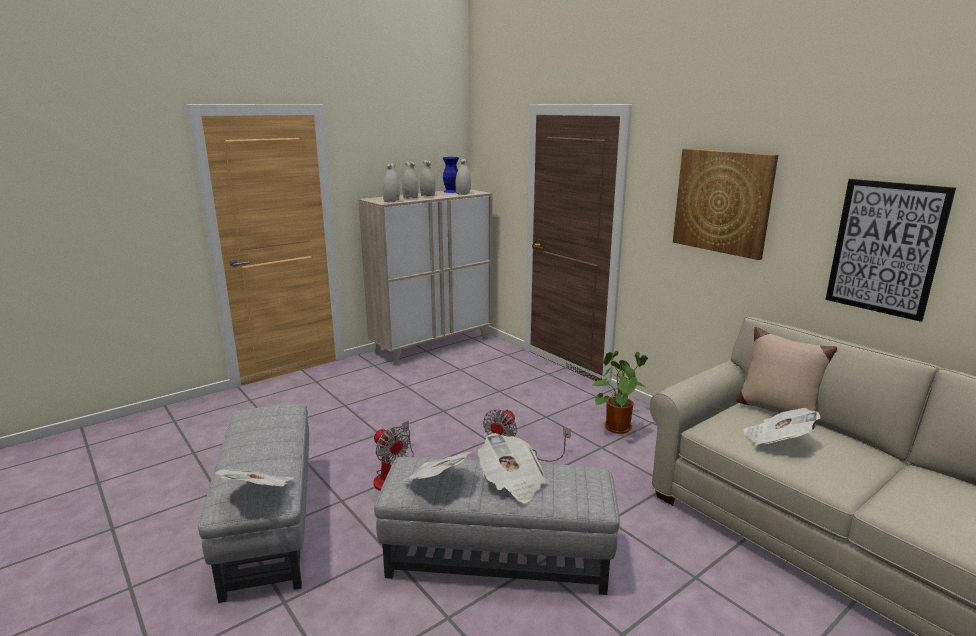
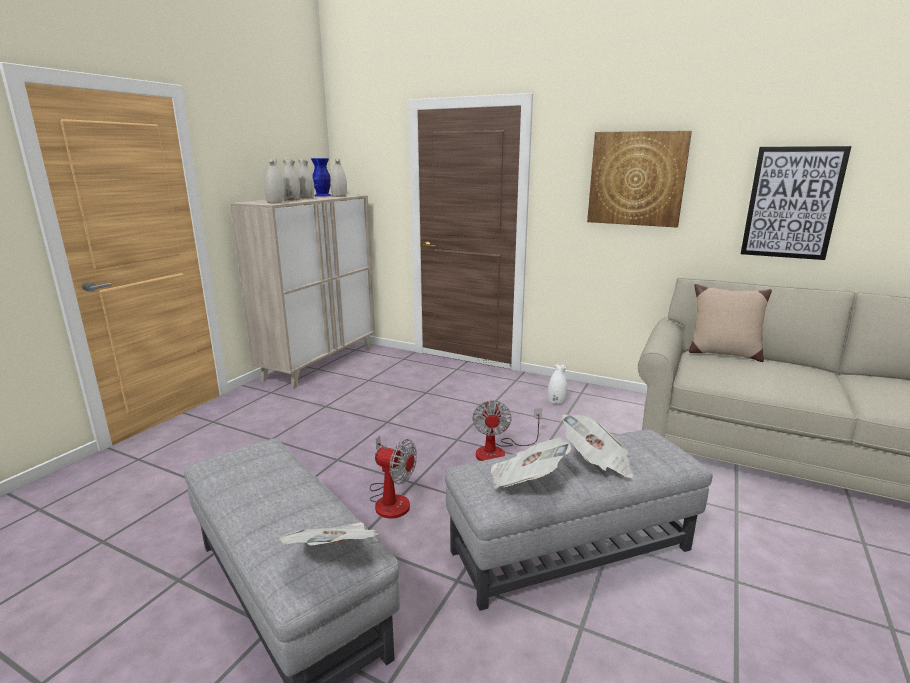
camera: 25 degrees left, 0 degrees up
(616, 426) = (556, 401): potted plant -> white vase
(776, 441) = (754, 375): newspaper -> none

